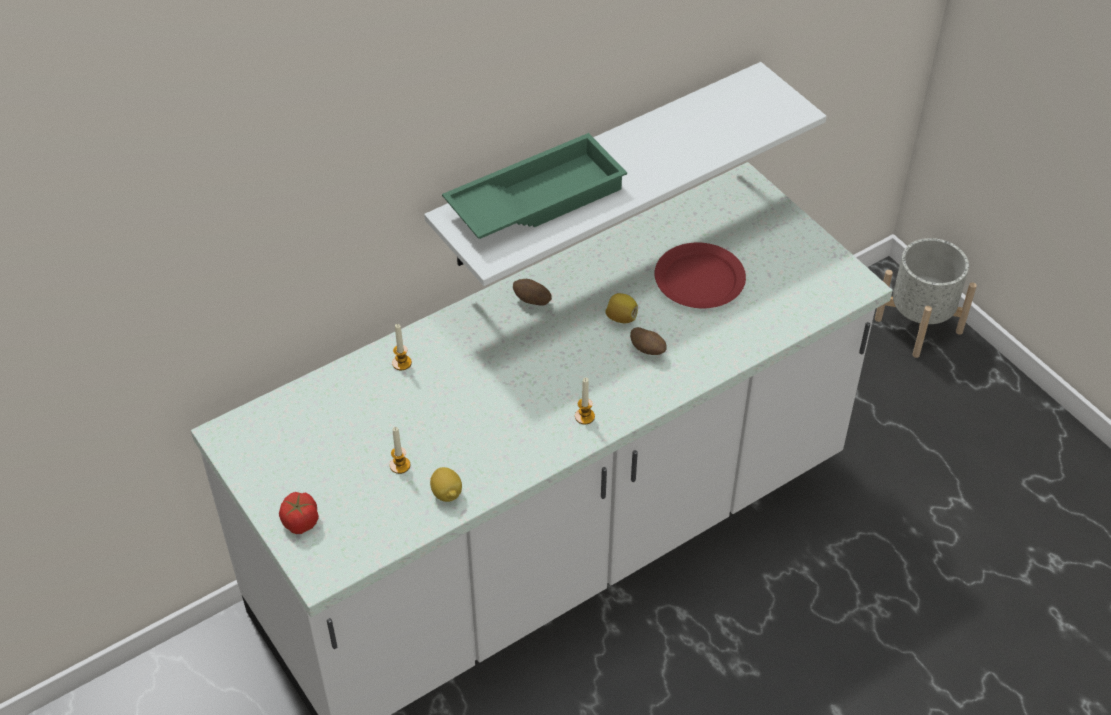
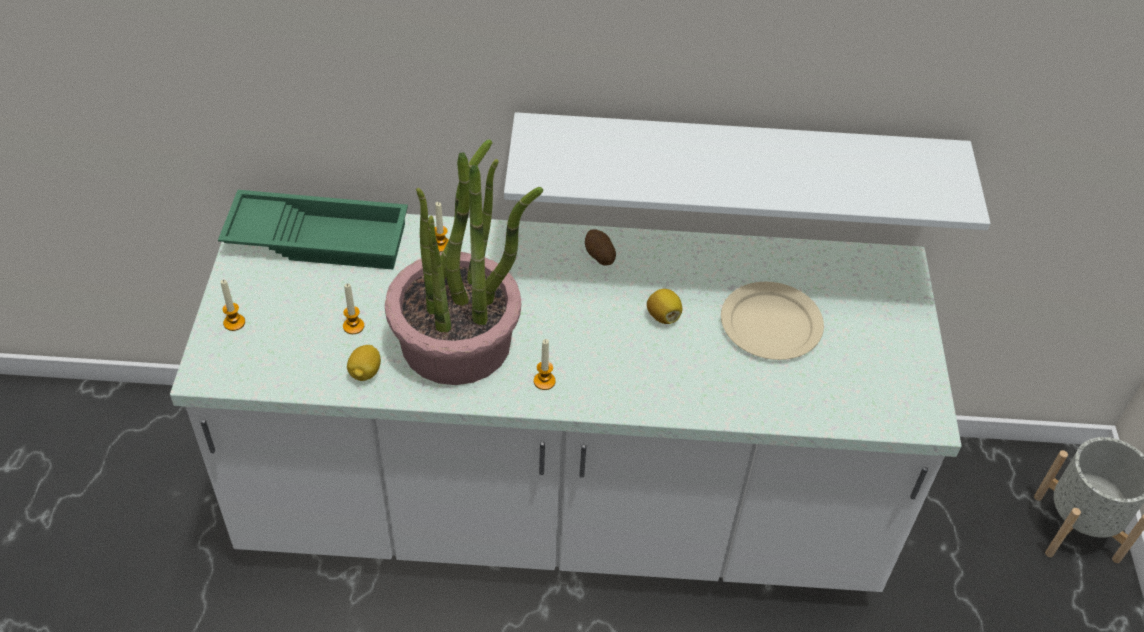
camera: 35 degrees right, 0 degrees up
(300, 522) = (234, 323): tomato -> candle
(492, 428) = (457, 342): none -> potted plant
(535, 198) = (622, 149): green tray -> green tray (319, 237)
(647, 350) = (659, 358): potato -> none
(700, 279) = (771, 324): red plate -> beige plate

